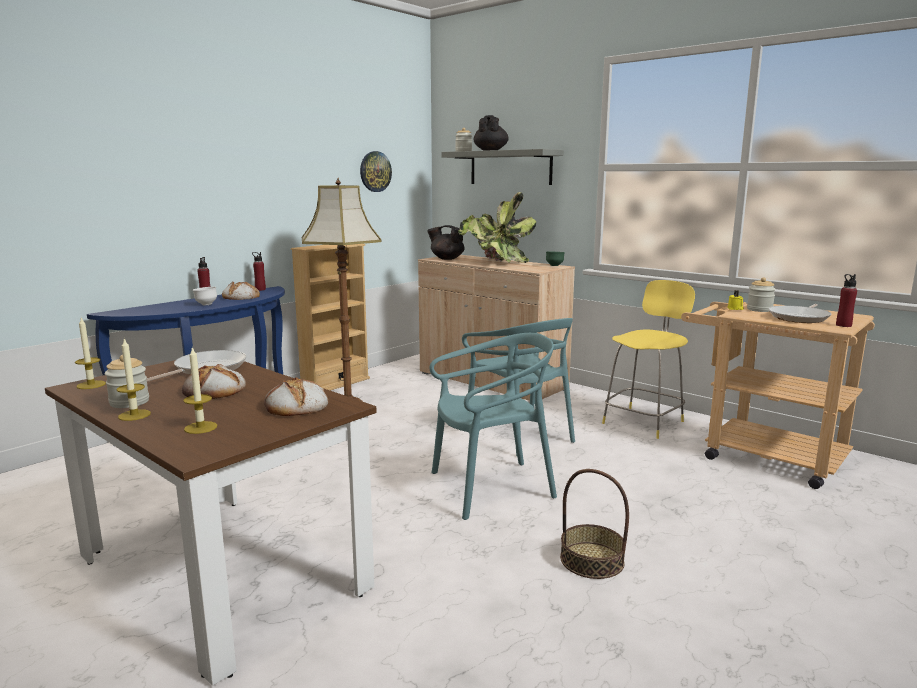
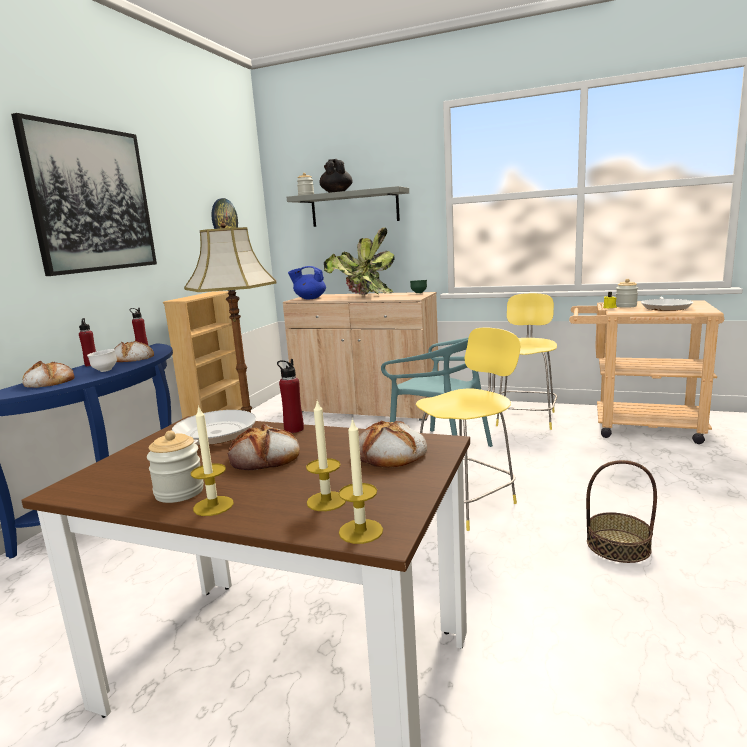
camera: 20 degrees left, 0 degrees up
(91, 385) = (88, 482): candle -> candle (361, 531)
(159, 307) = (48, 381): none -> bread
(229, 153) = (91, 200): none -> picture
(446, 259) = (309, 298): black teapot -> blue teapot
(491, 487) = (467, 502): turquoise chair -> yellow stool
(843, 325) = (705, 308): red bottle -> red bottle (294, 429)

